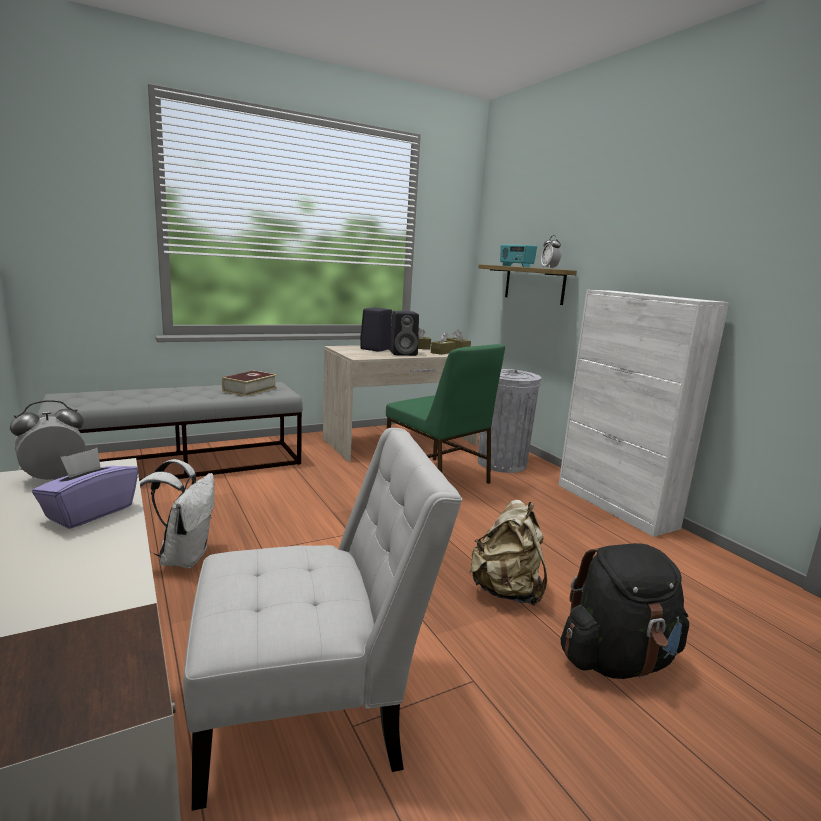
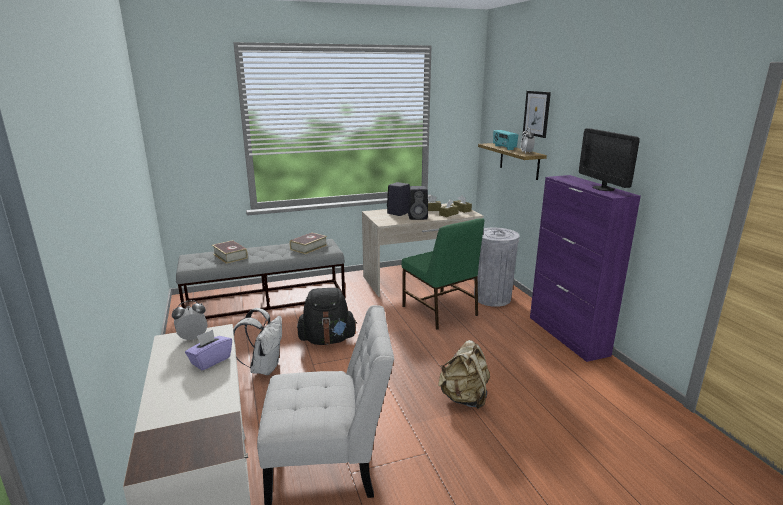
camera: 10 degrees right, 5 degrees up
(129, 396) = (230, 256): none -> book
(562, 219) = (536, 113): none -> picture
(615, 506) = (567, 336): white cabinet -> purple cabinet
(617, 660) = (521, 447): black backpack -> black backpack (327, 340)
(674, 297) = (603, 188): none -> monitor

